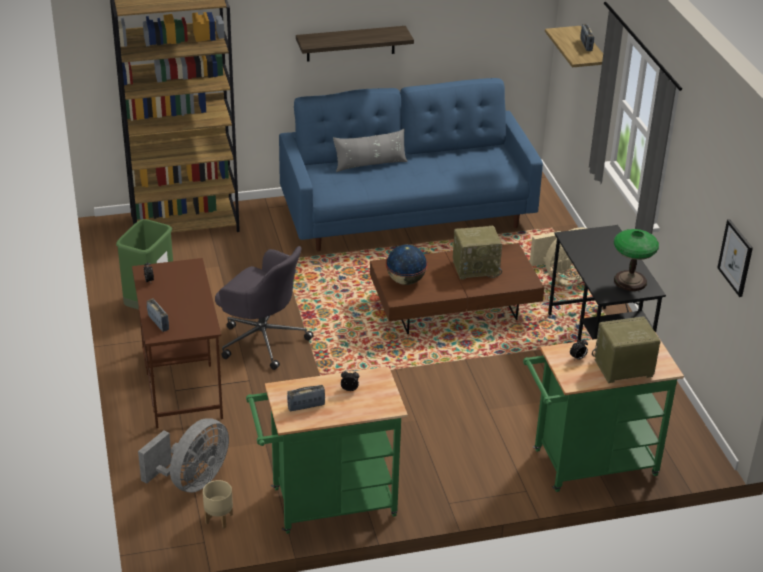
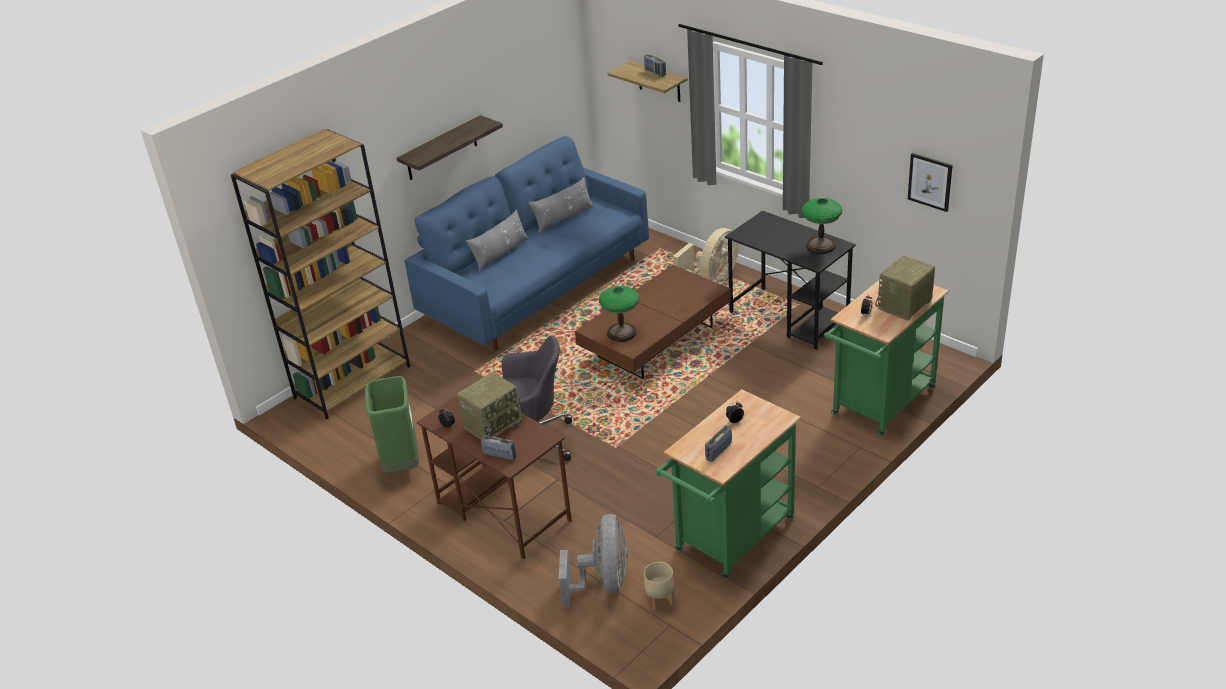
camera: 30 degrees left, 0 degrees up
(406, 281) = (622, 333): globe -> table lamp
(457, 157) = (564, 218): none -> grey pillow
(476, 268) = (664, 297): radio -> radio (493, 424)

